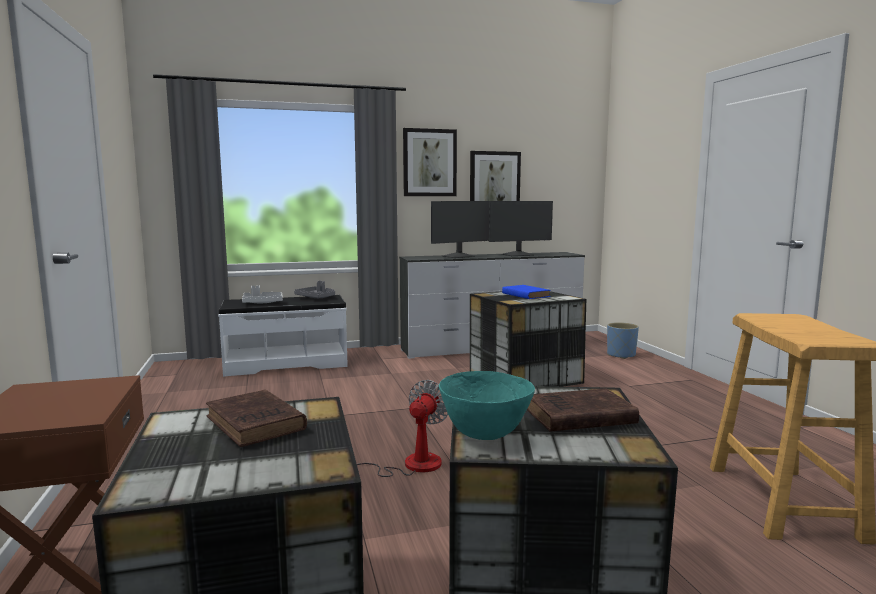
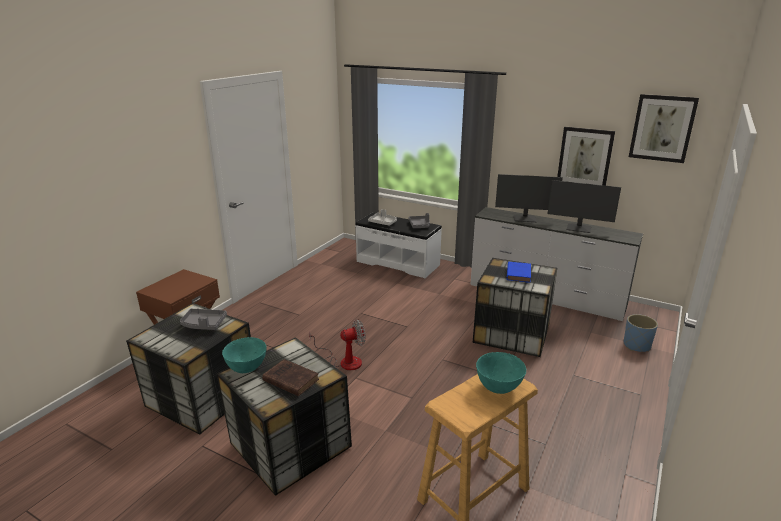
camera: 45 degrees right, 15 degrees up
(256, 424) = (203, 324): brown book -> grey tray
(429, 163) = (526, 133): picture -> picture (662, 128)
(792, 321) = (498, 388): none -> turquoise bowl

